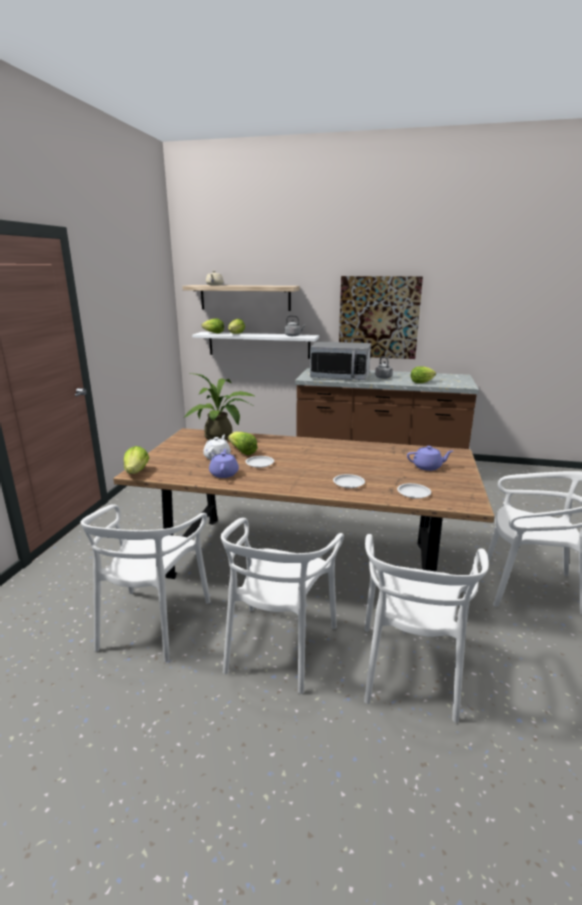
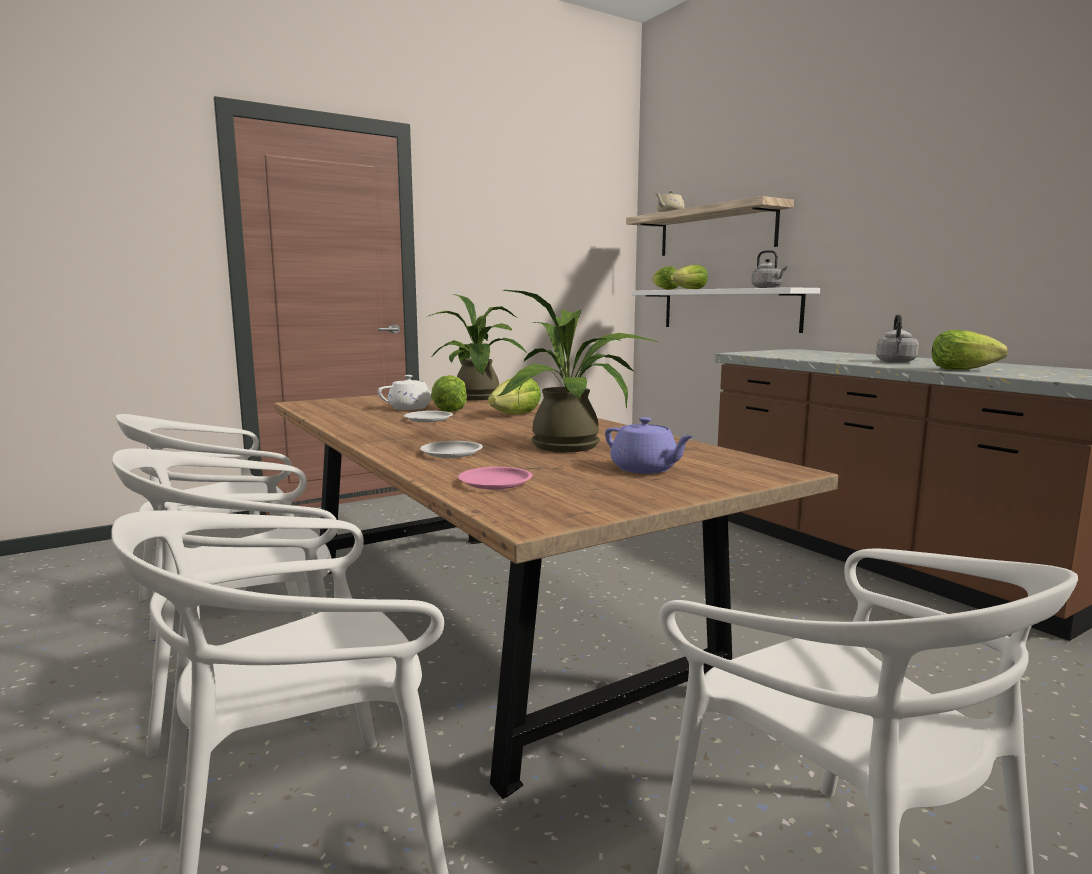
camera: 45 degrees right, 10 degrees down
(136, 472) = (303, 403): lettuce -> lettuce (516, 415)
(224, 473) = (362, 418): purple teapot -> none
(340, 377) = (808, 356): microwave -> none
(373, 462) = (575, 446): none -> potted plant
(378, 317) = (934, 245): picture -> none
(413, 493) = (494, 482): white plate -> pink plate

